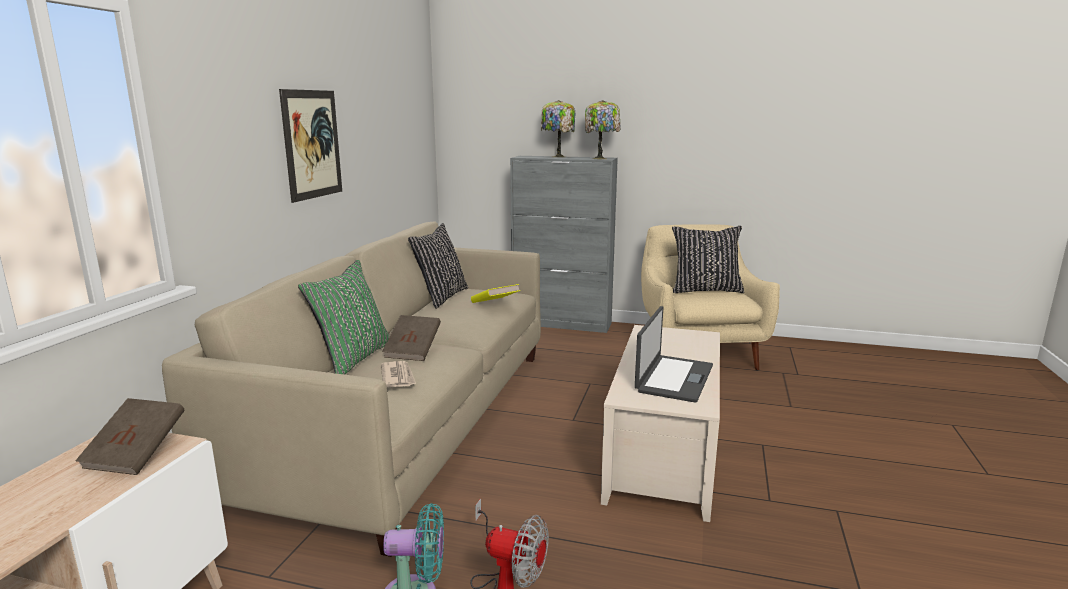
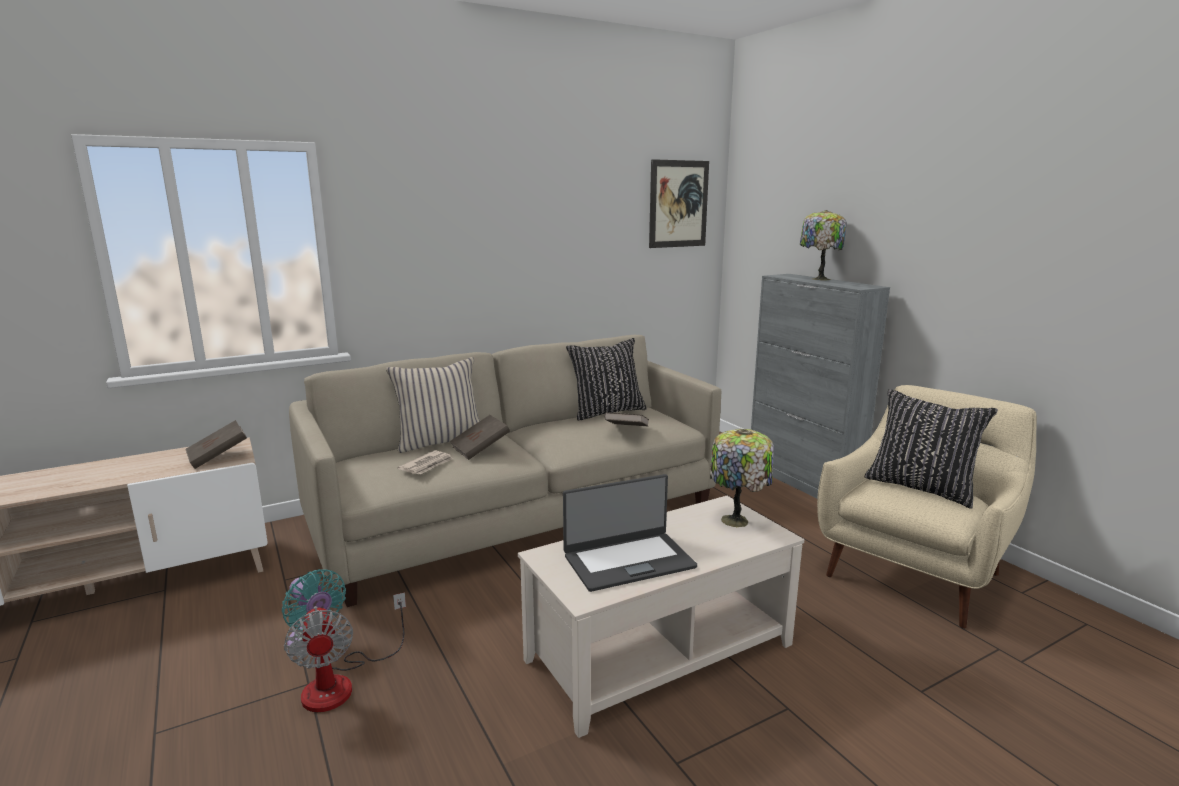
camera: 45 degrees right, 0 degrees up
(312, 144) = (513, 250): picture -> picture (678, 204)
(352, 358) = (440, 441): green pillow -> beige pillow
(495, 305) = (626, 431): yellow book -> brown book
(601, 158) = (856, 286): table lamp -> table lamp (737, 521)

